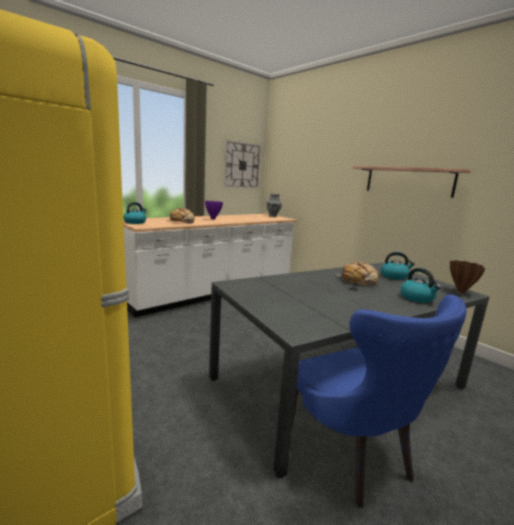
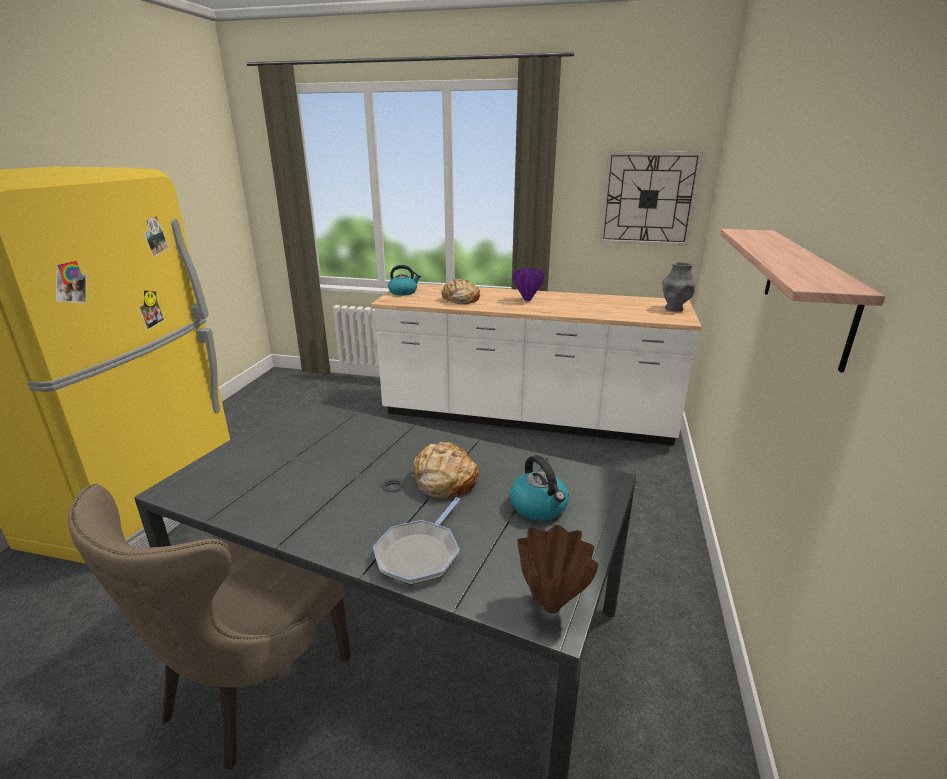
camera: 55 degrees right, 10 degrees up
(353, 454) = (249, 688): blue chair -> beige chair
(417, 298) = (419, 554): kettle -> frying pan

